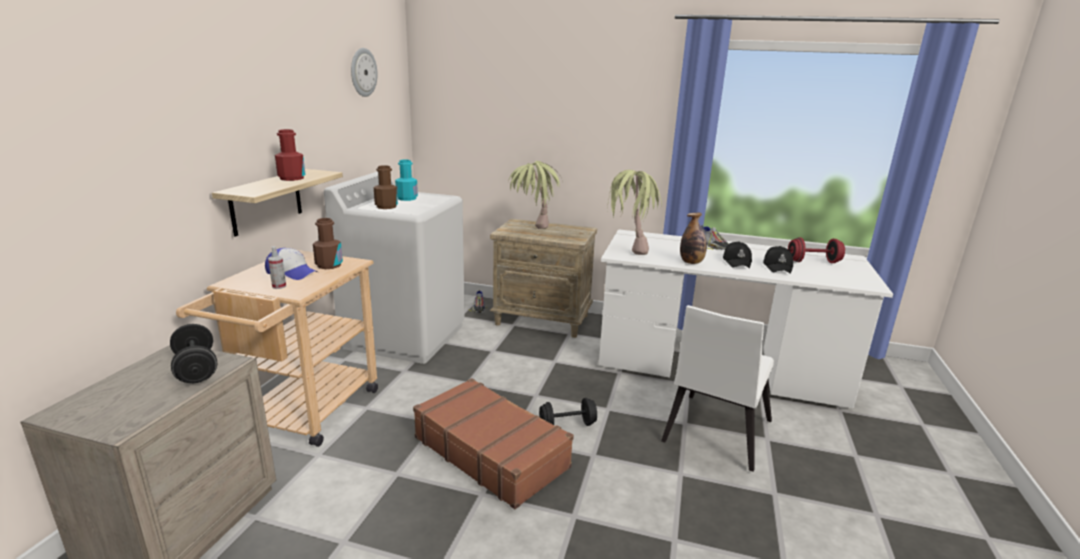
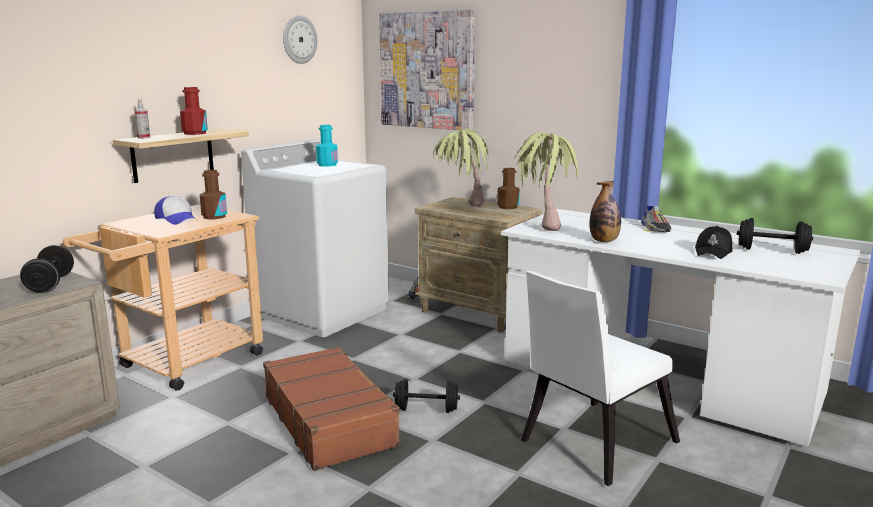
camera: 20 degrees right, 5 degrees down
(279, 286) = (154, 228): spray bottle -> spray bottle (144, 137)
(386, 206) = (298, 170): brown bottle -> brown bottle (508, 207)
(481, 103) = (427, 70): none -> picture
(737, 262) = (665, 244): black cap -> none
(813, 262) = (772, 250): red dumbbell -> black dumbbell

